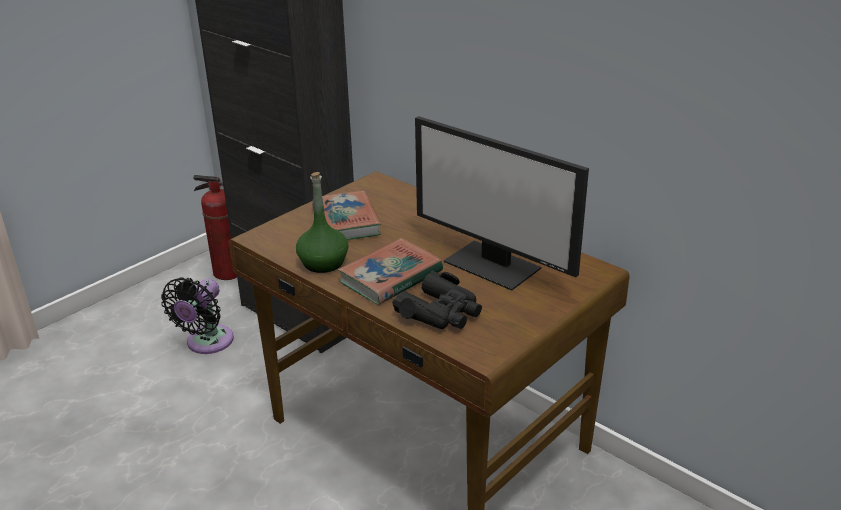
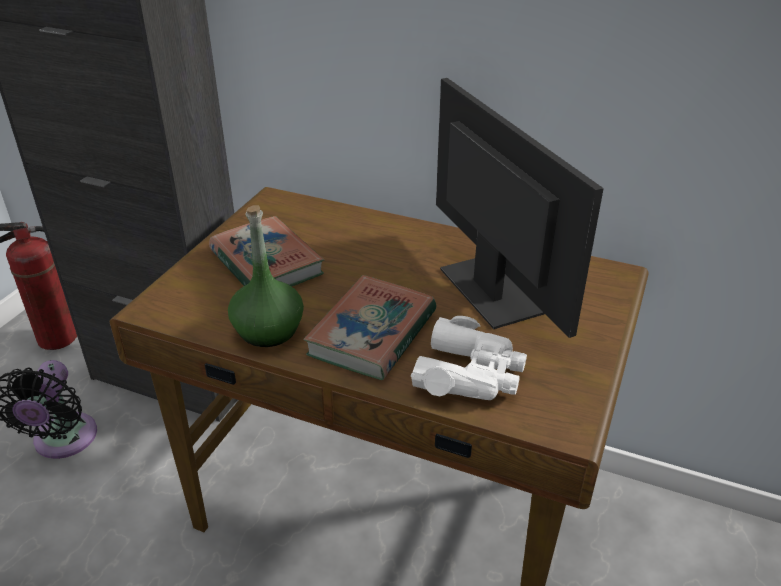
camera: 20 degrees left, 5 degrees up
(441, 312) = (470, 374): black binoculars -> white binoculars
(494, 264) = (491, 289): monitor -> monitor turned 135 degrees counterclockwise

